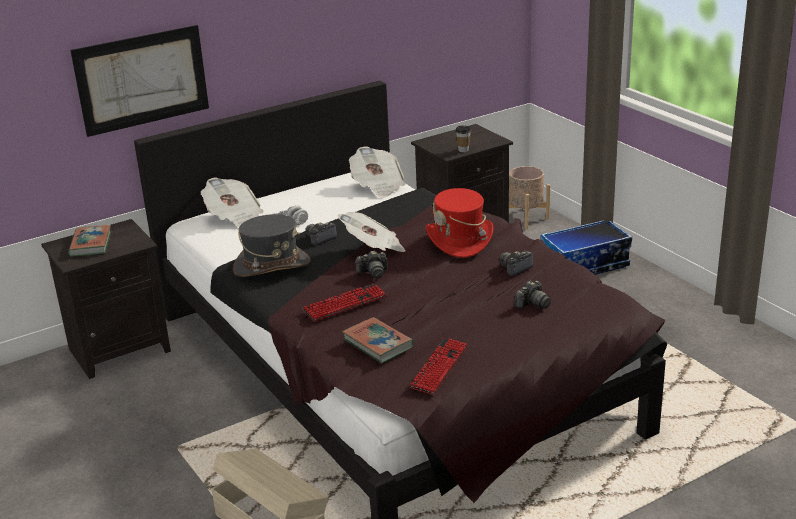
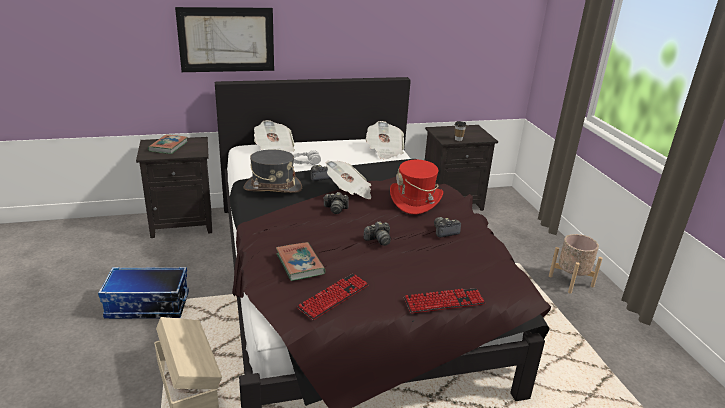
camera: 15 degrees right, 0 degrees up
(345, 304) = (299, 227): keyboard -> keyboard (444, 302)
(525, 218) = (502, 200): beige planter -> beige planter (570, 281)
(533, 304) = (442, 264): camera -> camera (378, 240)
(585, 266) = (530, 244): storage box -> storage box (147, 306)

